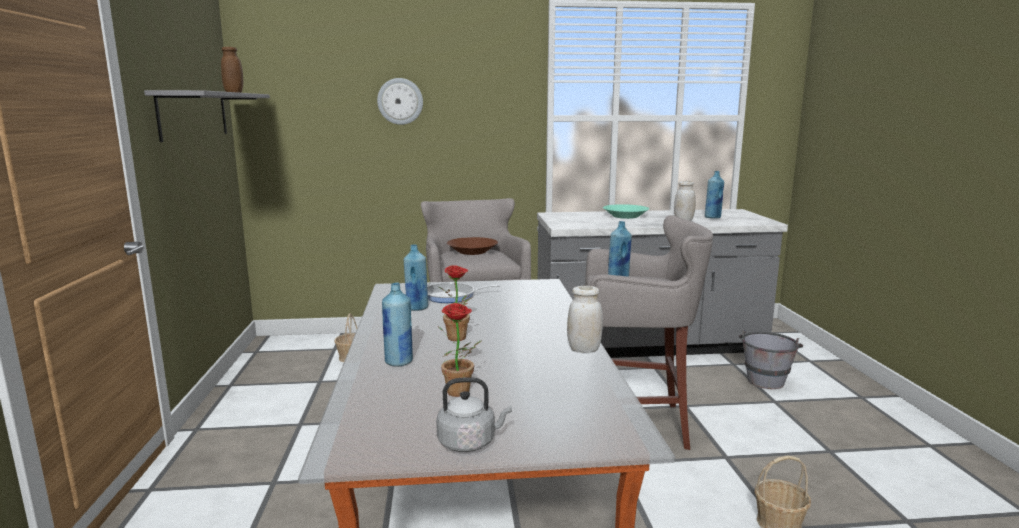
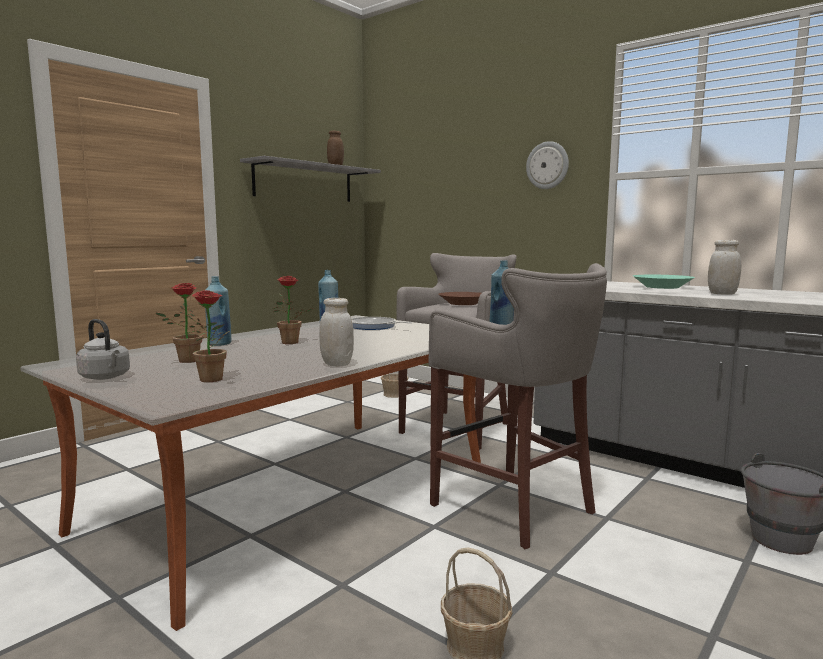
camera: 45 degrees right, 5 degrees down
(400, 101) = (473, 169): wall clock -> wall clock (547, 165)
(568, 402) = (214, 380): none -> potted plant
(712, 217) = (781, 295): blue bottle -> none

